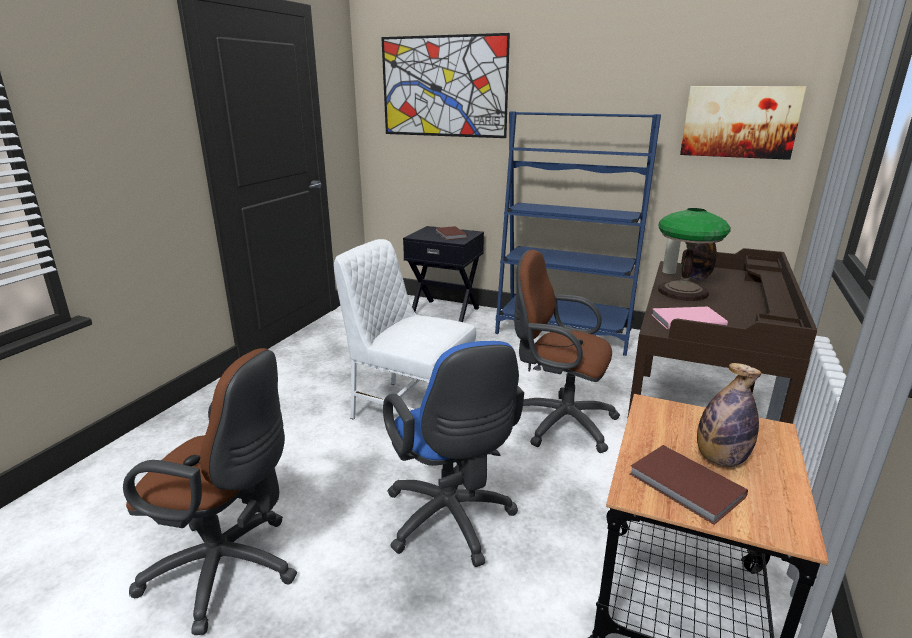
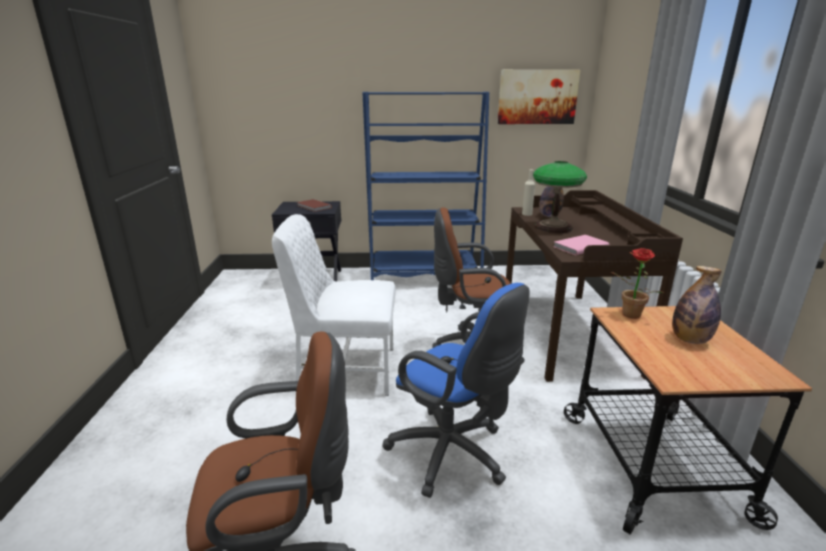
camera: 25 degrees left, 0 degrees up
(443, 87) = (287, 71): picture -> none
(671, 412) = (628, 315): none -> potted plant
(685, 487) = (693, 365): brown book -> none

